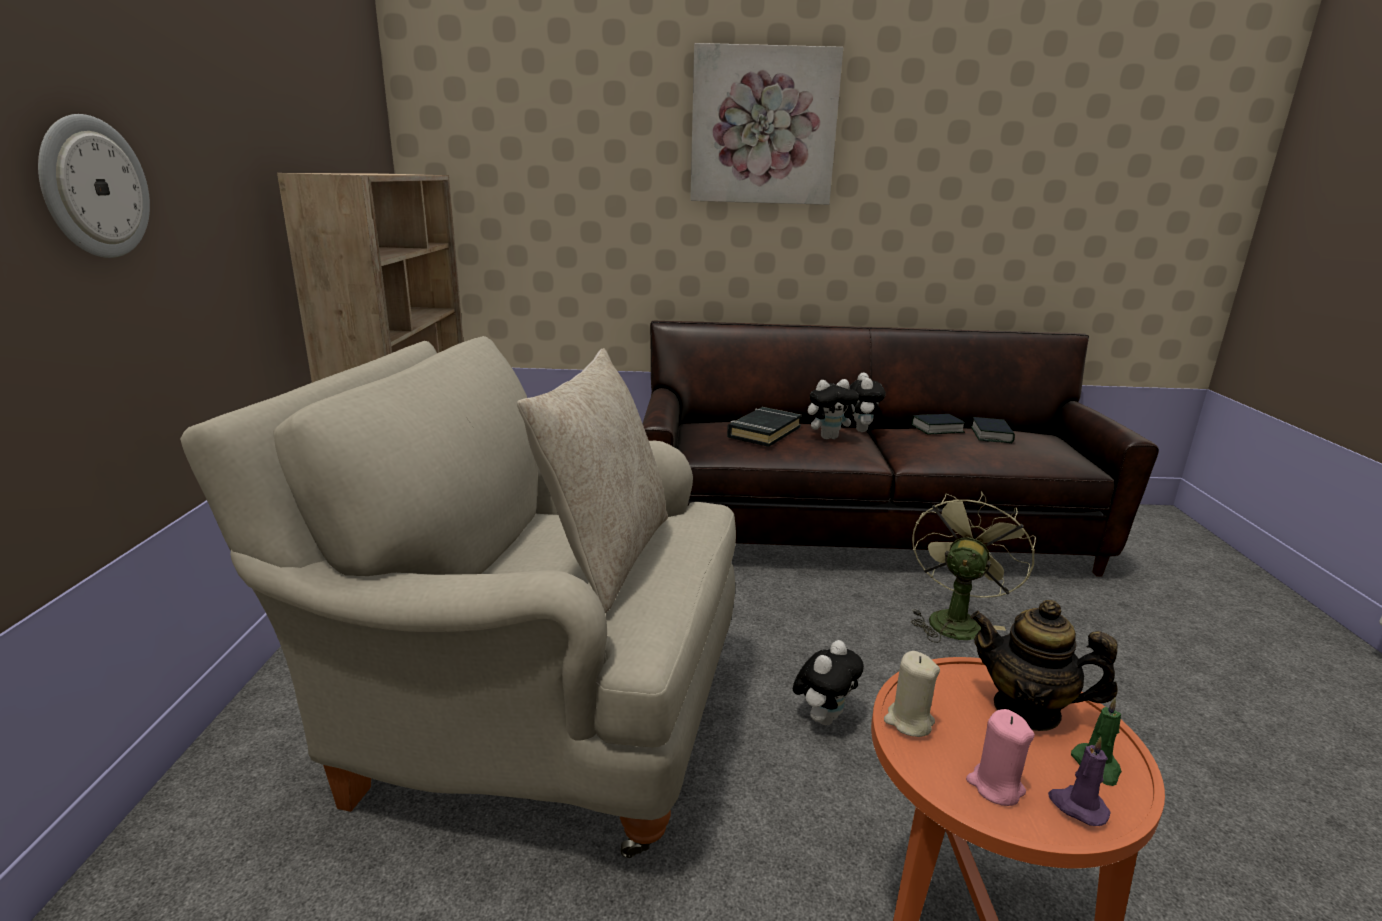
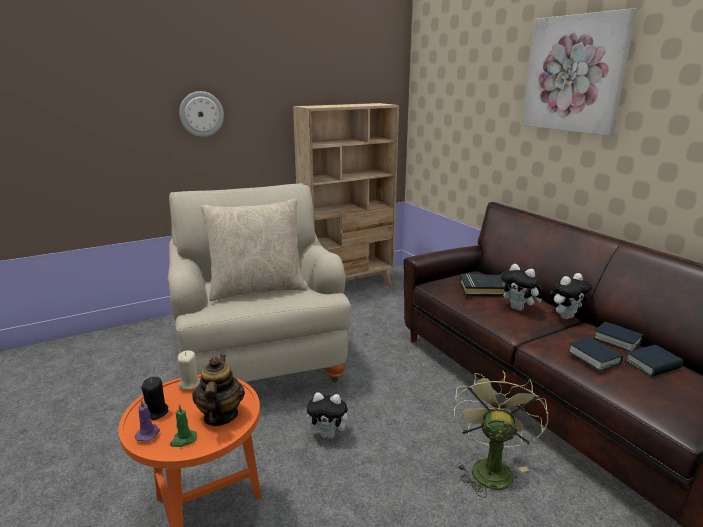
camera: 60 degrees right, 0 degrees up
(955, 619) = (490, 467): green fan -> green fan turned 75 degrees counterclockwise
(965, 448) = (594, 358): none -> book
(995, 786) = (156, 412): pink candle -> black candle

